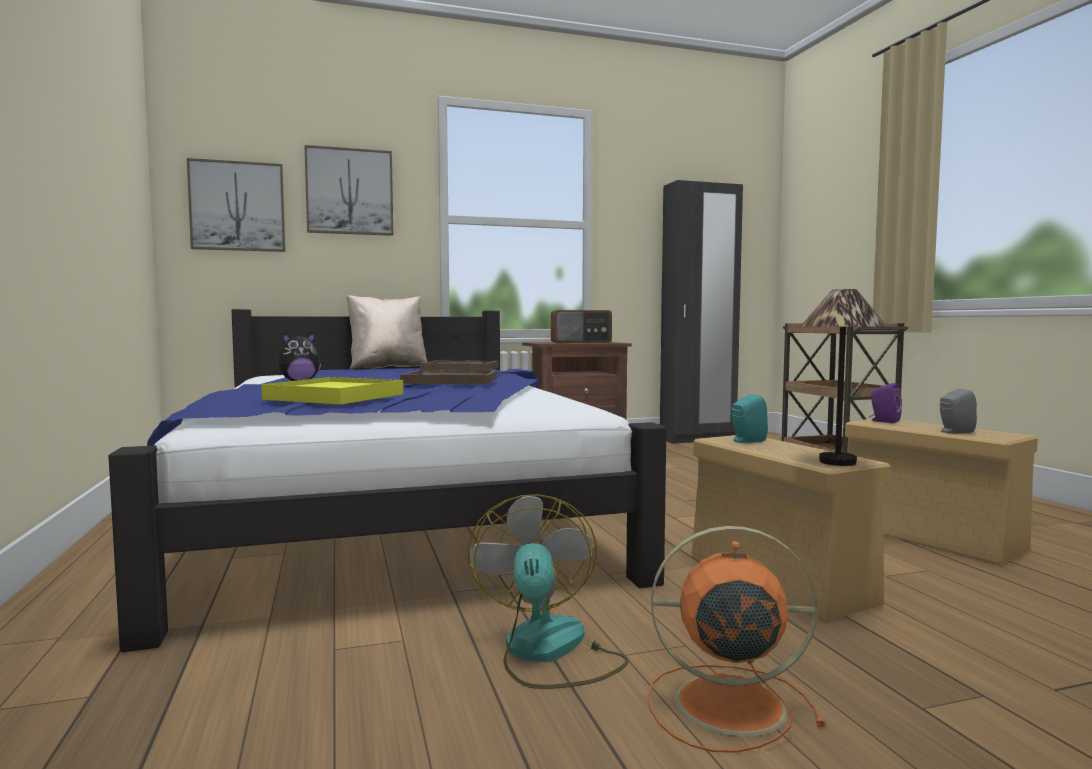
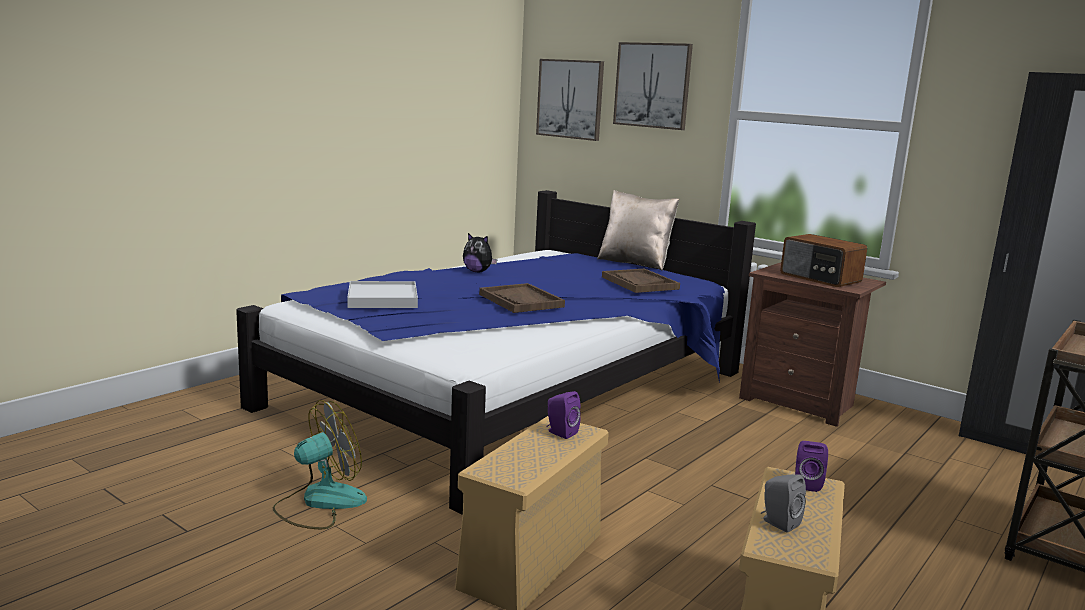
camera: 55 degrees right, 10 degrees up
(335, 397) = (383, 299): yellow tray -> white tray
(724, 704) = (291, 568): orange fan -> none
(746, 441) = (560, 433): turquoise speaker -> purple speaker
(836, 462) = (498, 472): table lamp -> none

